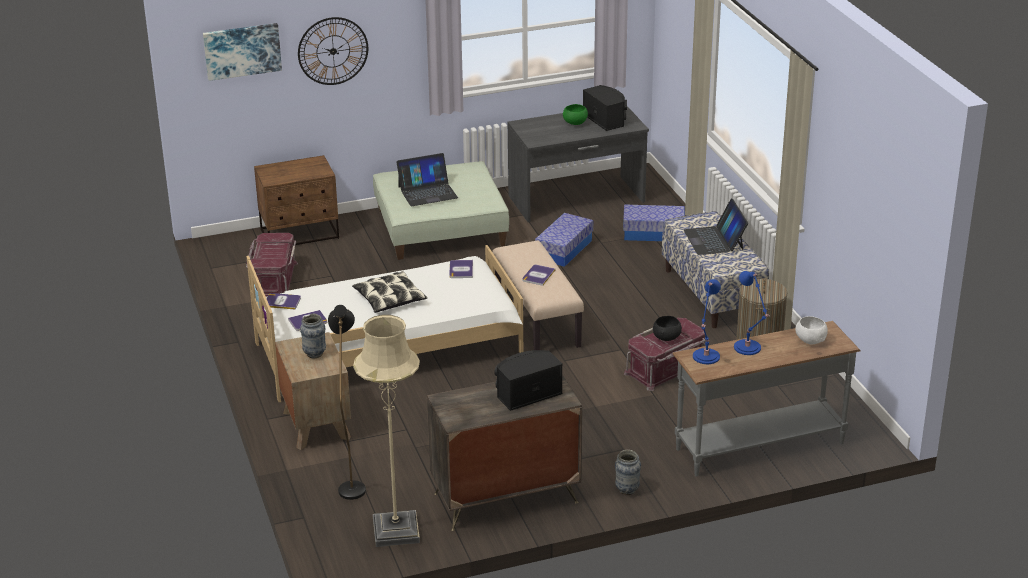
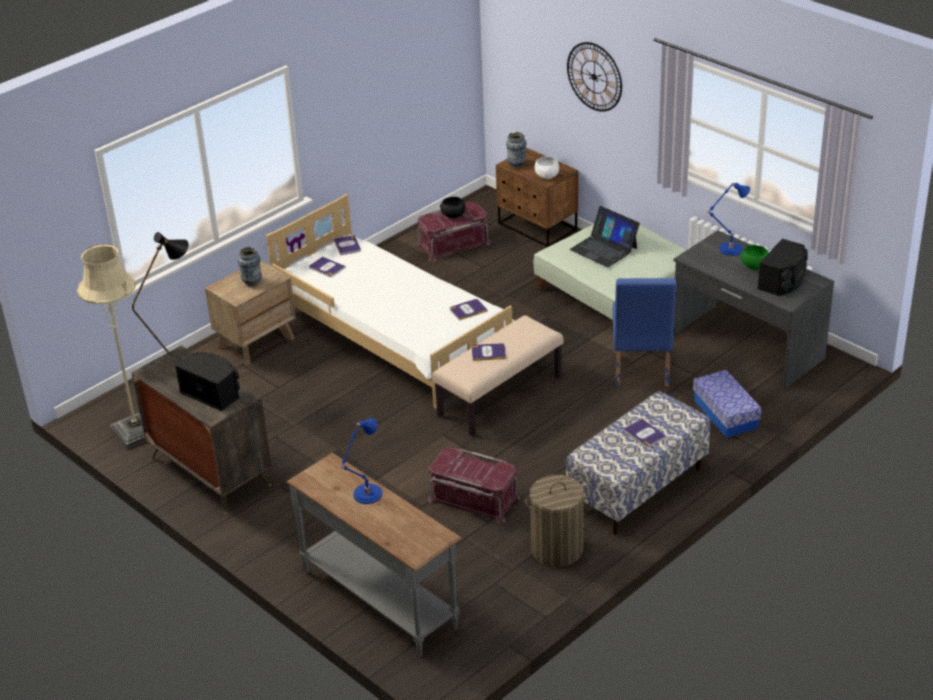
camera: 65 degrees right, 5 degrees up
(242, 50) = (527, 38): picture -> none
(389, 299) = (389, 292): pillow -> none
(564, 250) = (640, 371): storage box -> blue chair
(627, 490) = (258, 536): vase -> vase (516, 165)
(666, 338) = (470, 469): black bowl -> black bowl (453, 216)
(705, 358) = (332, 473): blue table lamp -> blue table lamp (728, 249)
(714, 240) = (644, 434): laptop -> book
(810, 340) = (408, 531): white bowl -> white bowl (546, 176)

